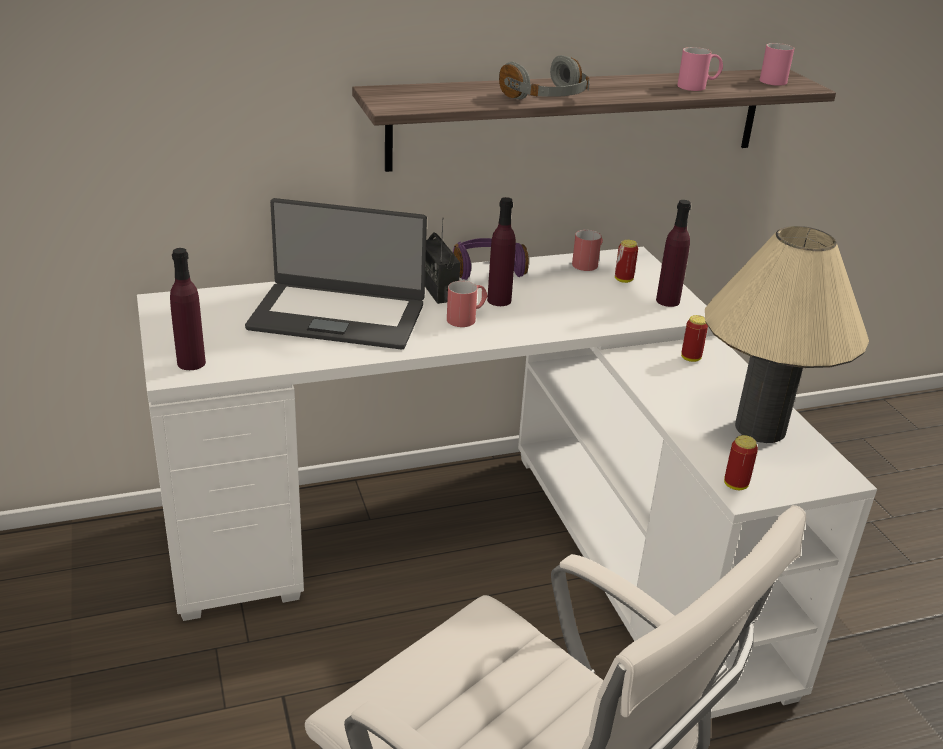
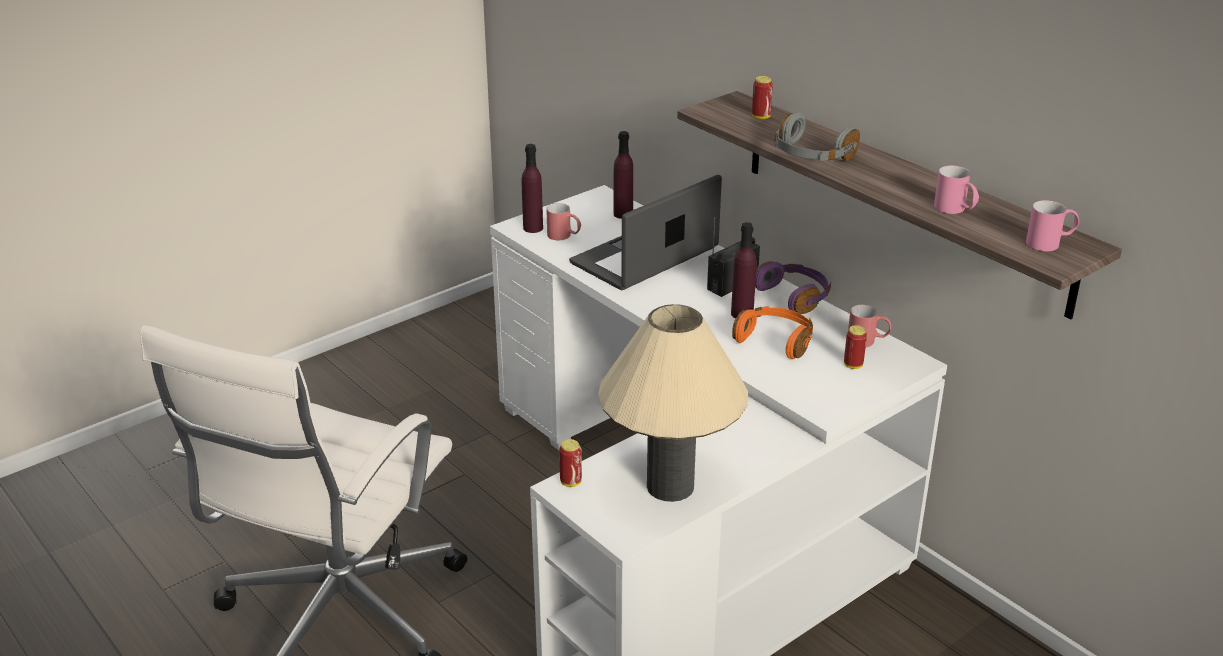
camera: 70 degrees right, 0 degrees up
(338, 315) = (646, 257): laptop -> laptop turned 60 degrees clockwise
(467, 318) = (695, 306): red mug -> red mug (564, 236)
(560, 299) = (775, 341): none -> orange headphones
(667, 301) = (835, 395): purple bottle -> purple bottle (623, 214)
(690, 358) = (763, 434): can -> can (761, 117)

